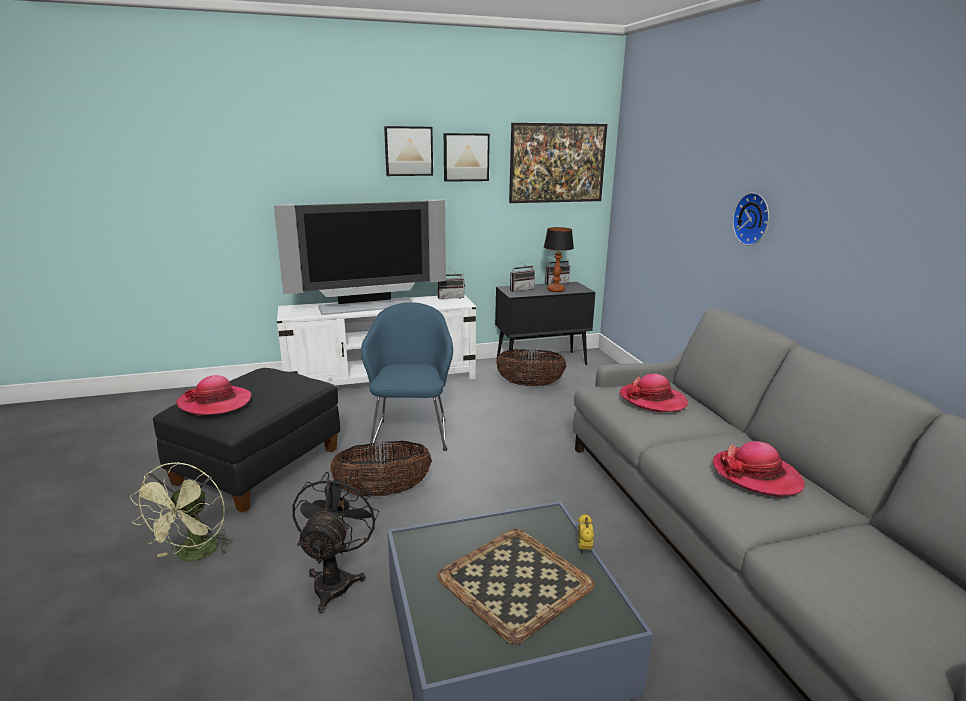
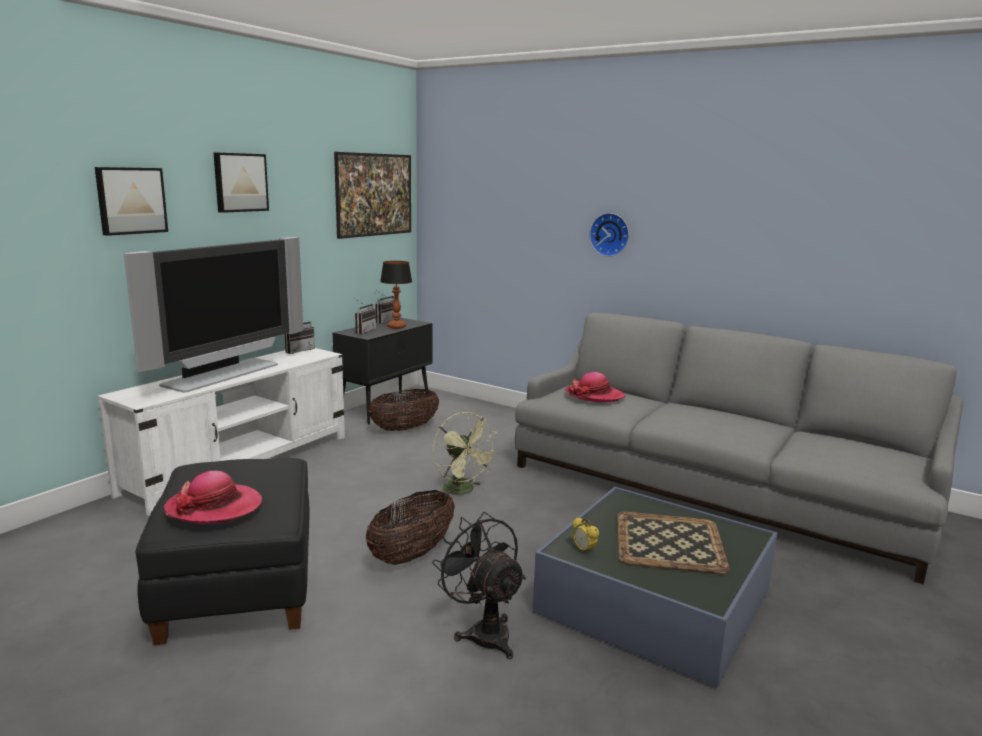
camera: 40 degrees left, 5 degrees down
(194, 555) = (310, 685): green fan -> green fan (463, 491)
(411, 432) = (356, 499): blue armchair -> none
(465, 157) = (296, 189): picture -> picture (131, 200)
(584, 549) = (675, 507): alarm clock -> alarm clock (584, 550)
(756, 475) = (726, 420): hat -> none

